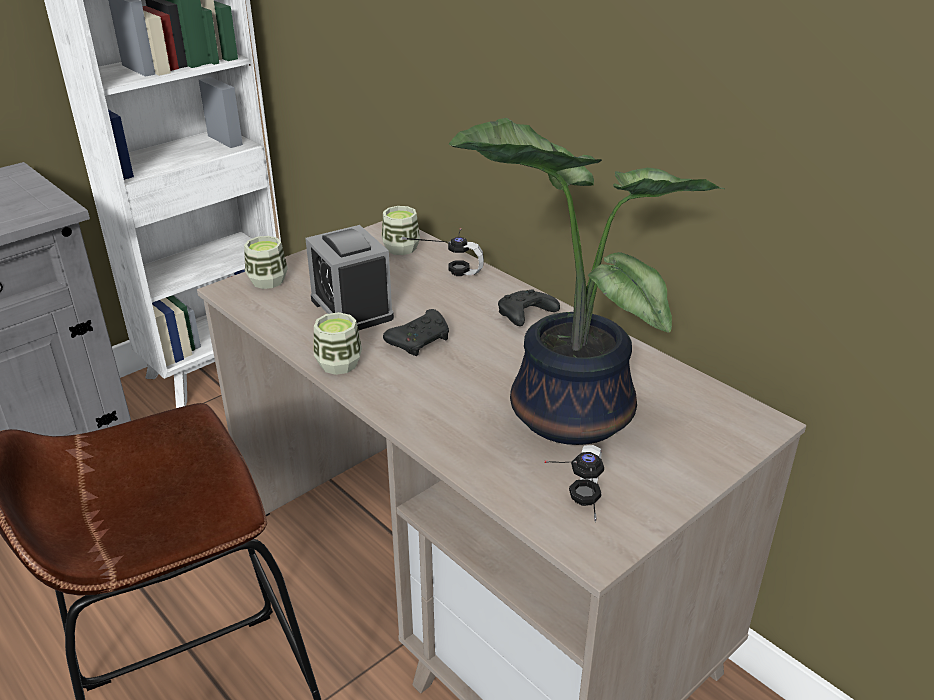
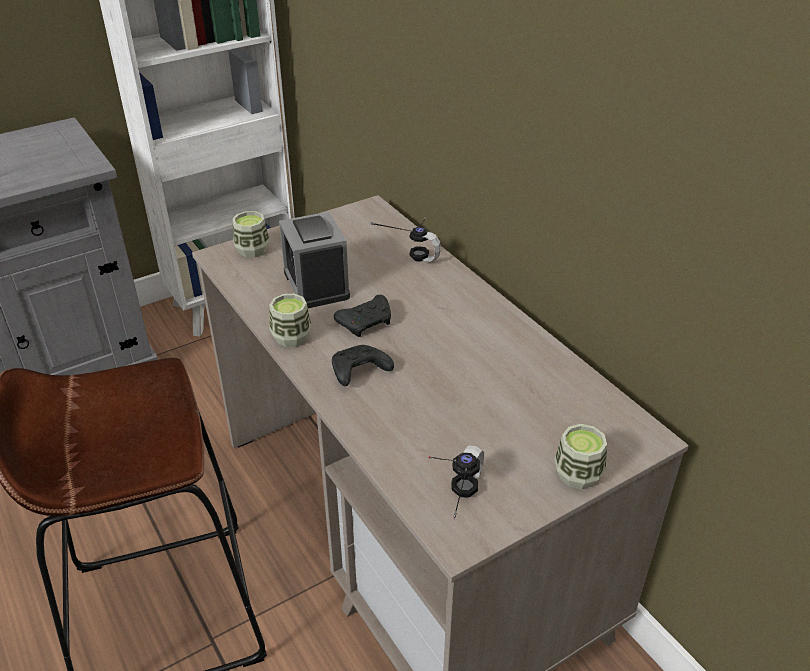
camera: 10 degrees right, 5 degrees up
(401, 248) = (375, 228): cup -> cup (577, 474)
(525, 317) = (465, 308): black game controller -> black game controller (358, 373)
(563, 411) = (471, 405): potted plant -> none

